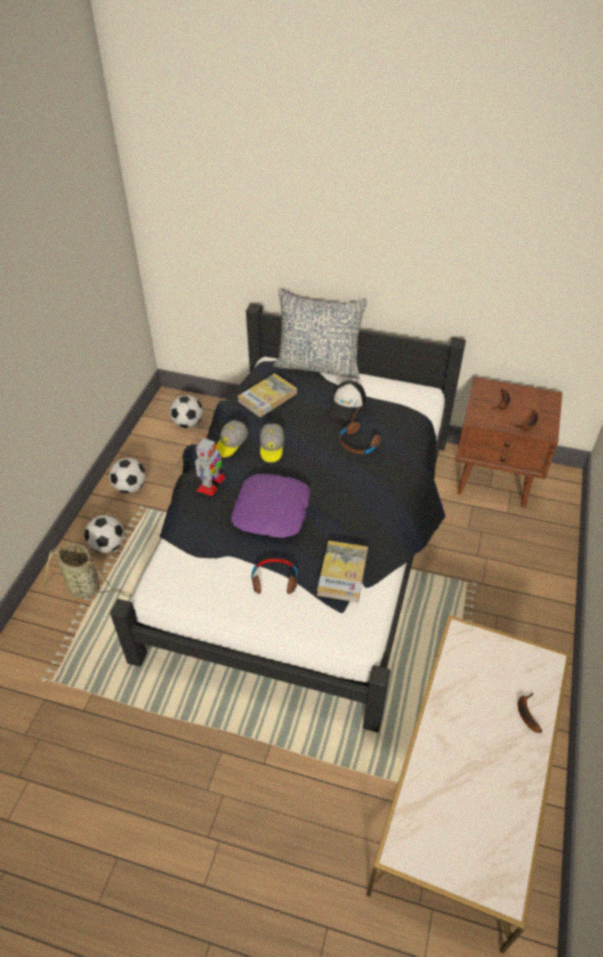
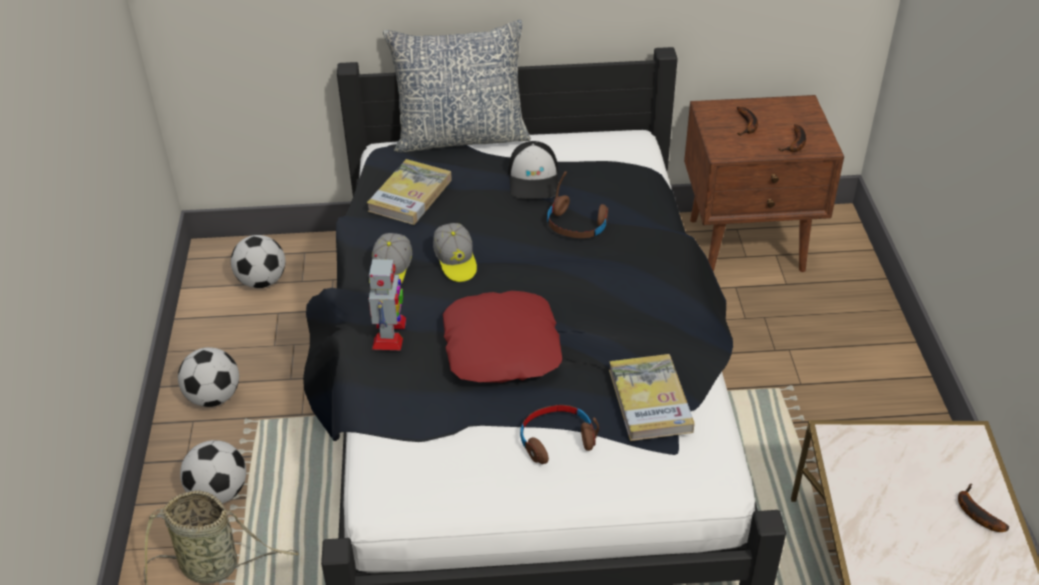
camera: 20 degrees left, 5 degrees down
(272, 511) = (502, 347): purple pillow -> red pillow

